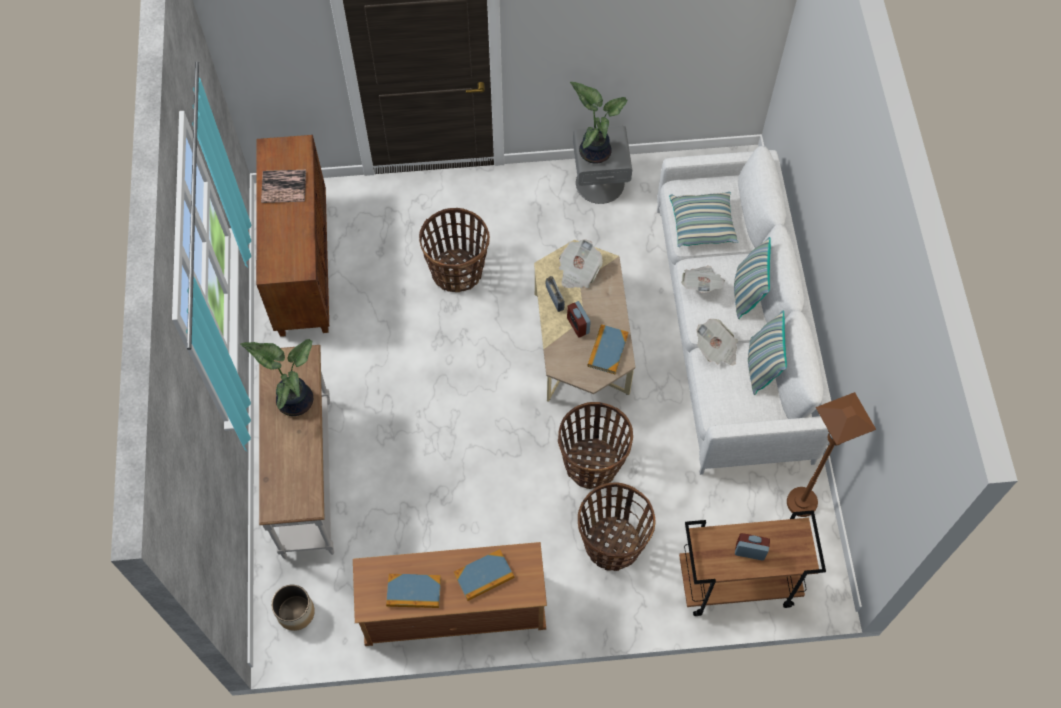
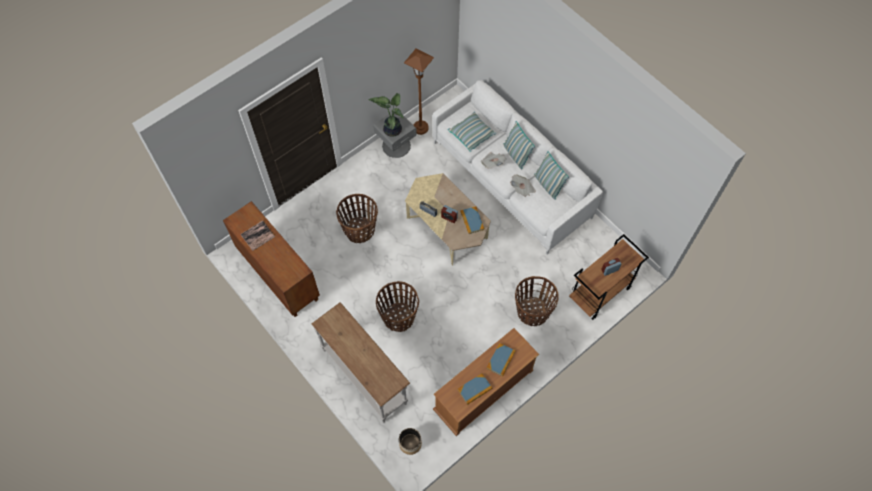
camera: 35 degrees left, 0 degrees up
(294, 399) = (349, 335): potted plant -> none
(578, 271) = (429, 192): newspaper -> none
(592, 463) = (495, 281): basket -> basket (398, 317)
(801, 502) = (600, 238): brown floor lamp -> brown floor lamp (420, 128)

